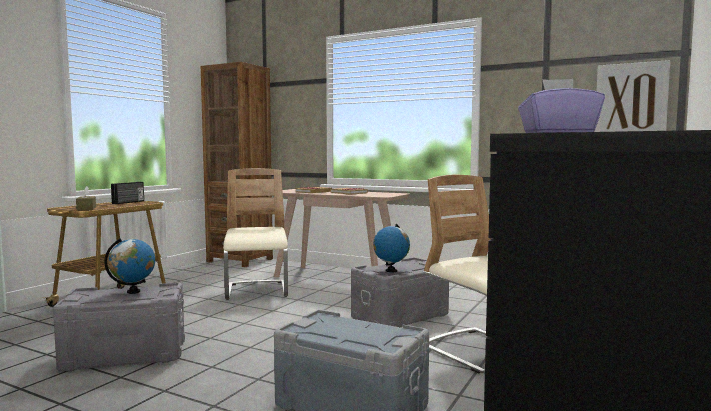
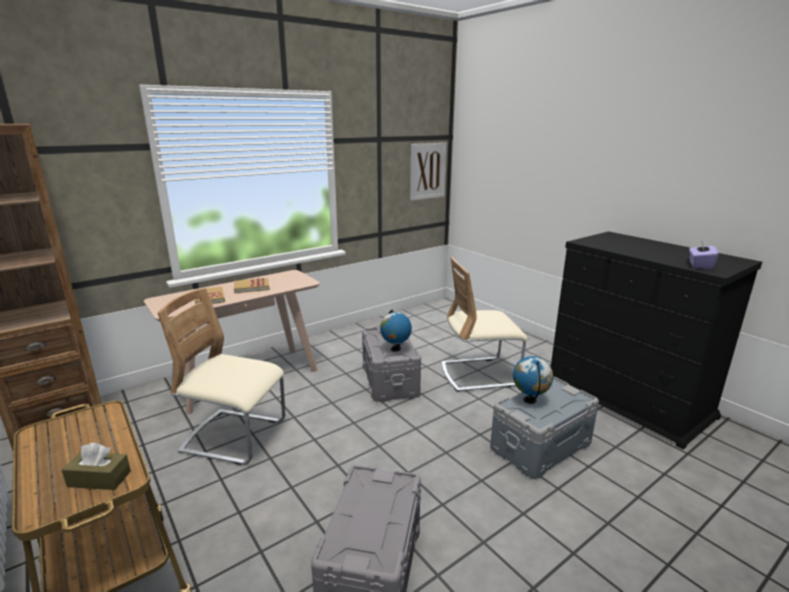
camera: 65 degrees left, 15 degrees up
(129, 202) = (64, 431): radio -> none
(133, 292) = (361, 505): globe -> globe (530, 400)

